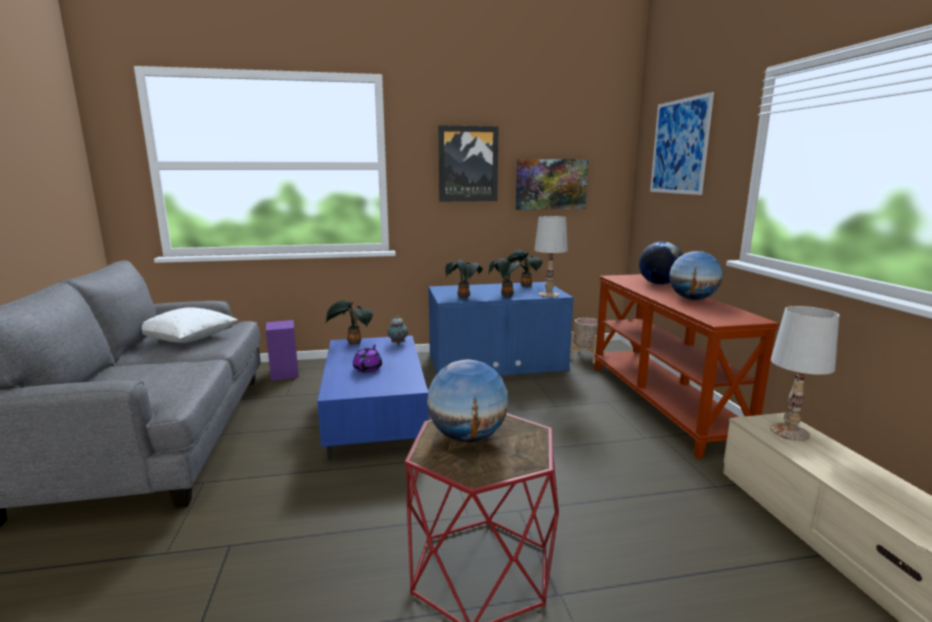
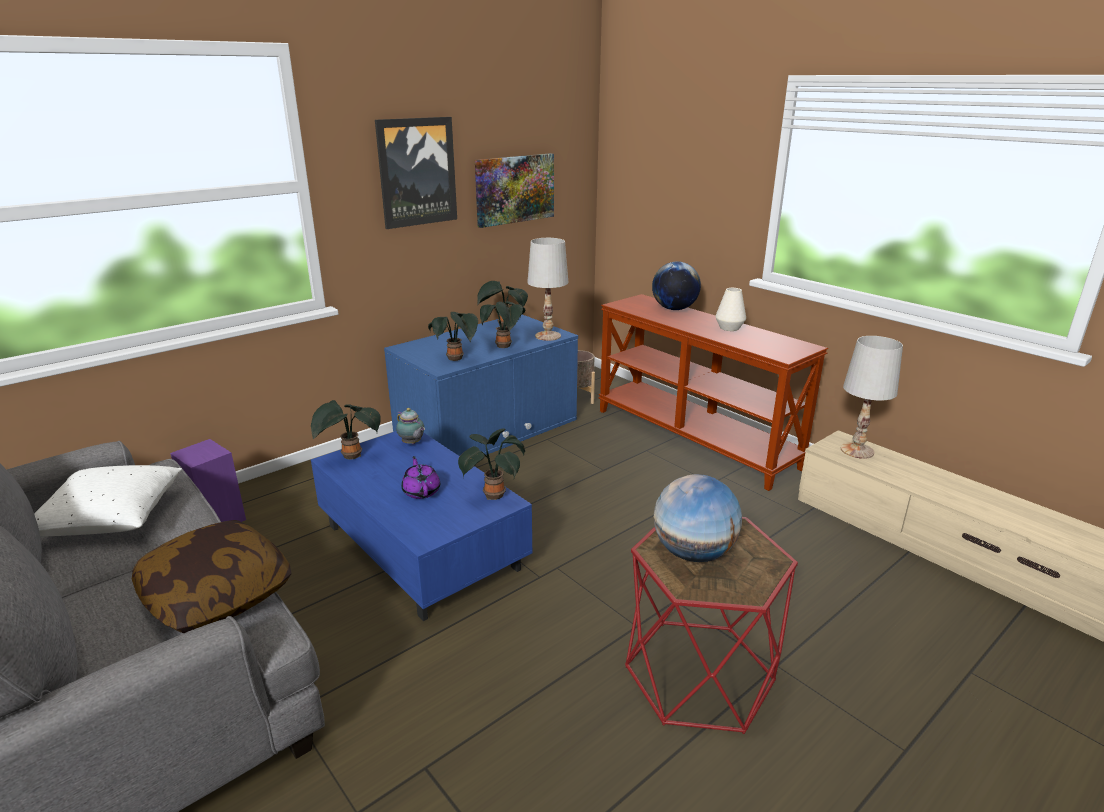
camera: 30 degrees left, 10 degrees up
(178, 381) = (218, 594): none -> pillow
(410, 381) = (494, 494): none -> potted plant
(679, 147) = (669, 144): picture -> none
(692, 299) = (729, 328): globe -> white vase

